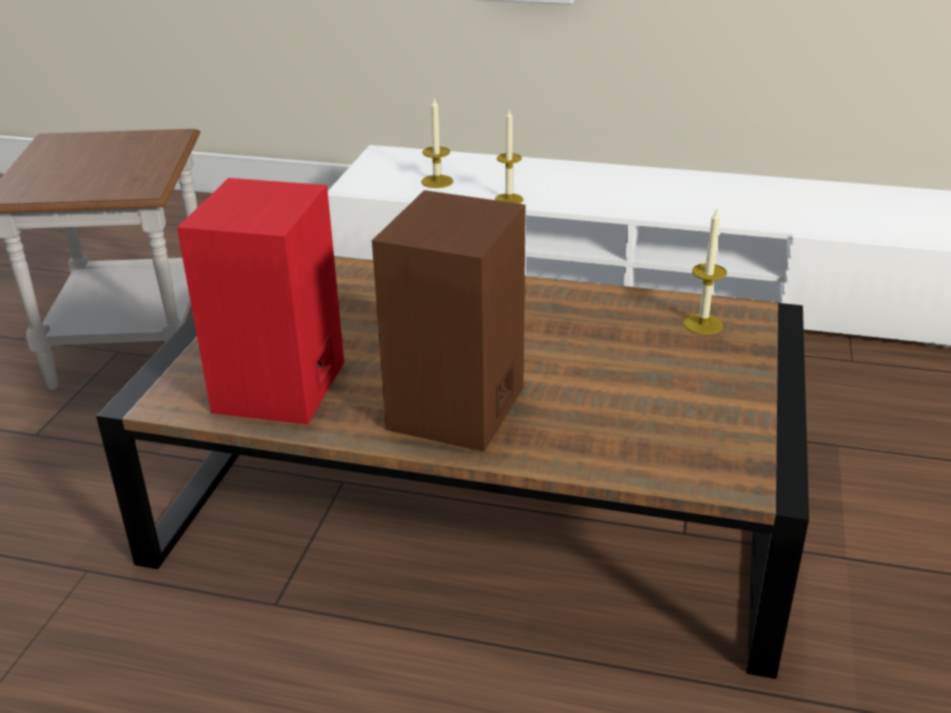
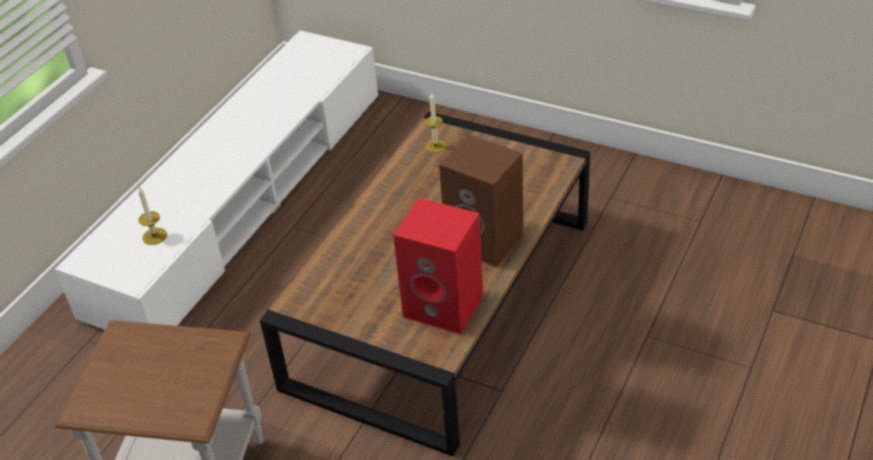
camera: 75 degrees left, 10 degrees up
(509, 199) = (207, 204): candle -> none

